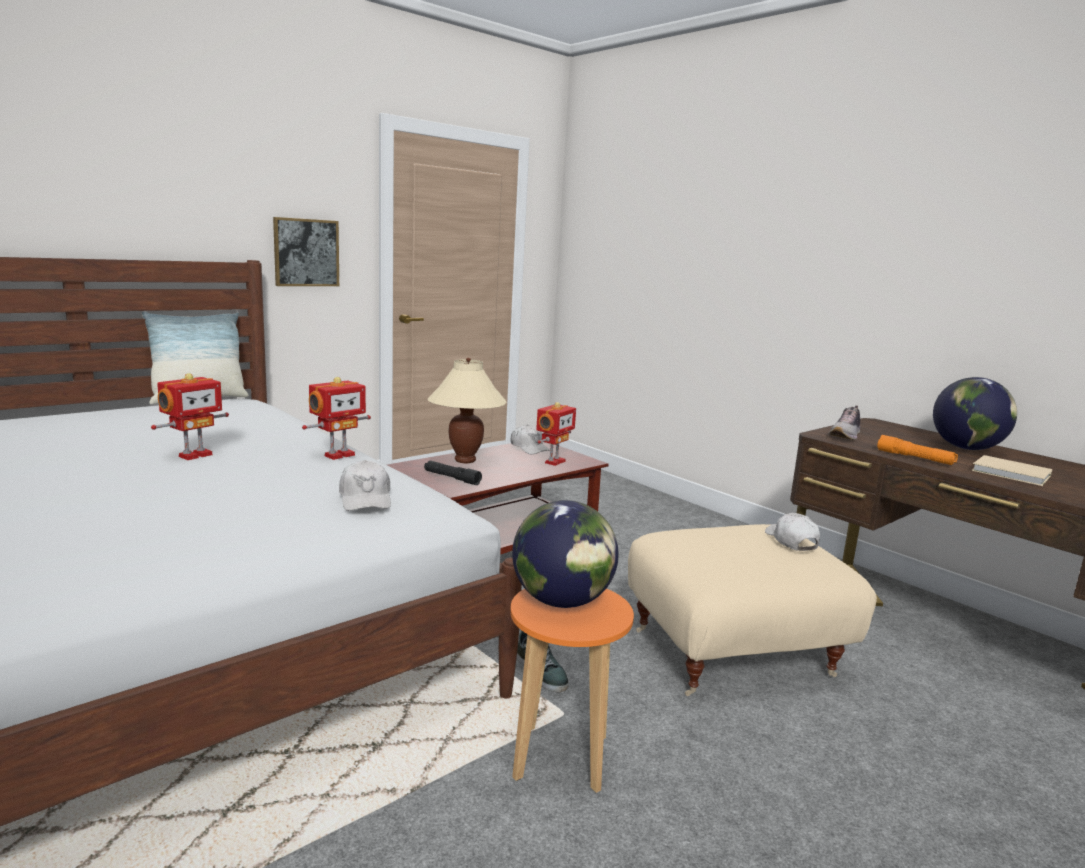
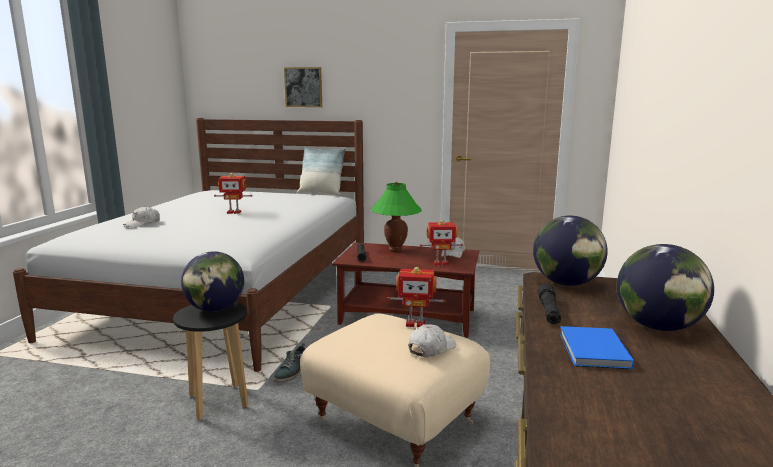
camera: 55 degrees right, 0 degrees up
(306, 252) = (393, 115): picture -> picture (303, 87)
(338, 455) = (276, 223): toy robot -> toy robot (415, 324)
(366, 499) = (222, 240): white cap -> white cap (142, 223)
(465, 460) = (395, 250): beige table lamp -> green table lamp
(560, 758) = (218, 401): orange stool -> black stool
(846, 435) = (567, 283): shoe -> globe
(915, 458) = (549, 311): orange flashlight -> black flashlight
(1012, 474) = (593, 351): beige book -> blue book

